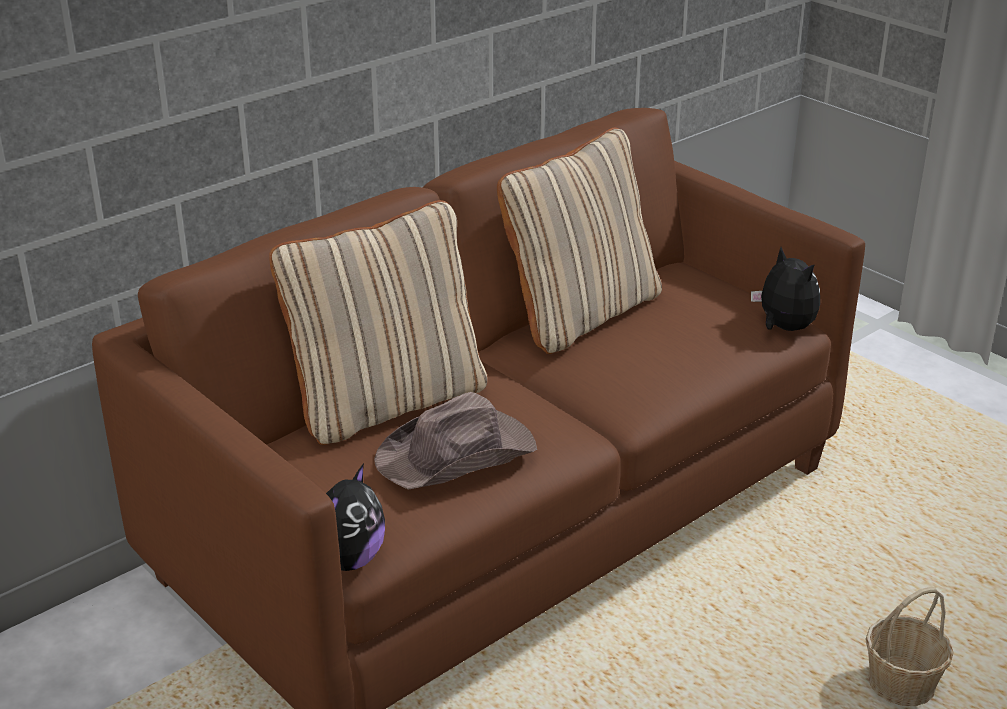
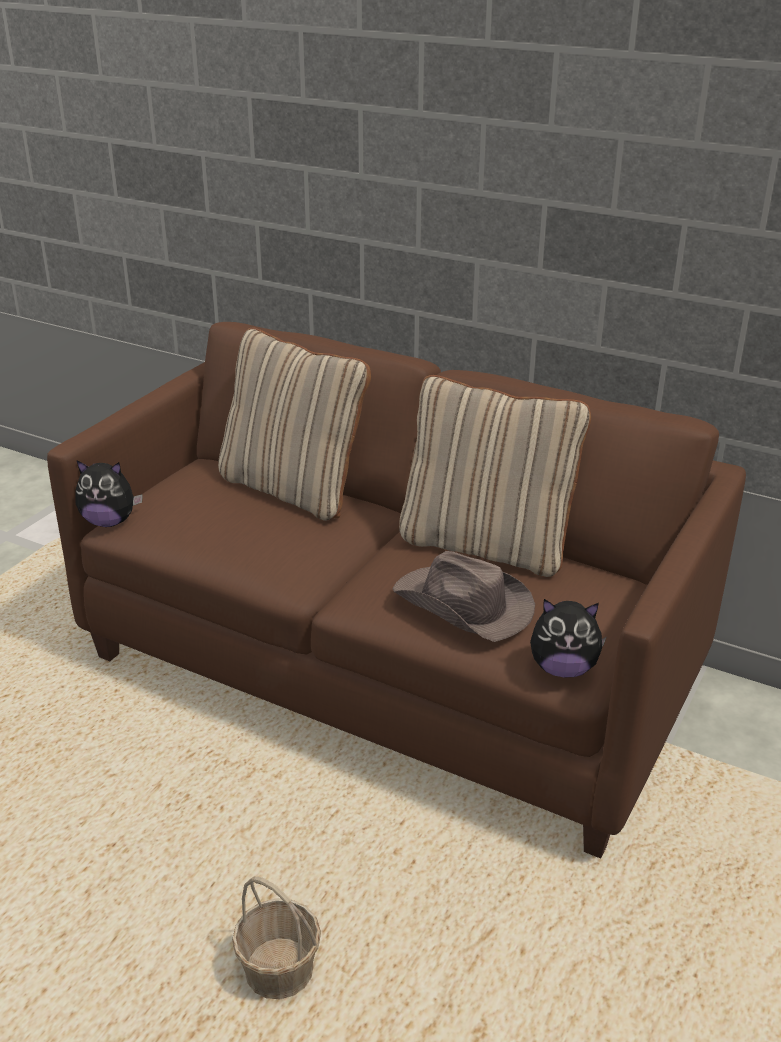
camera: 70 degrees right, 0 degrees up
(458, 455) = (231, 529): brown hat -> brown hat (463, 606)
(783, 328) = (563, 669): plush toy -> plush toy turned 60 degrees clockwise

